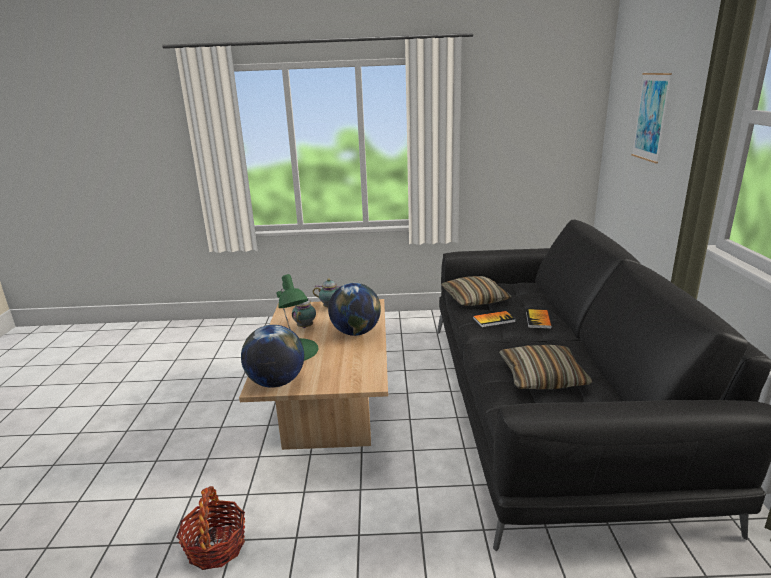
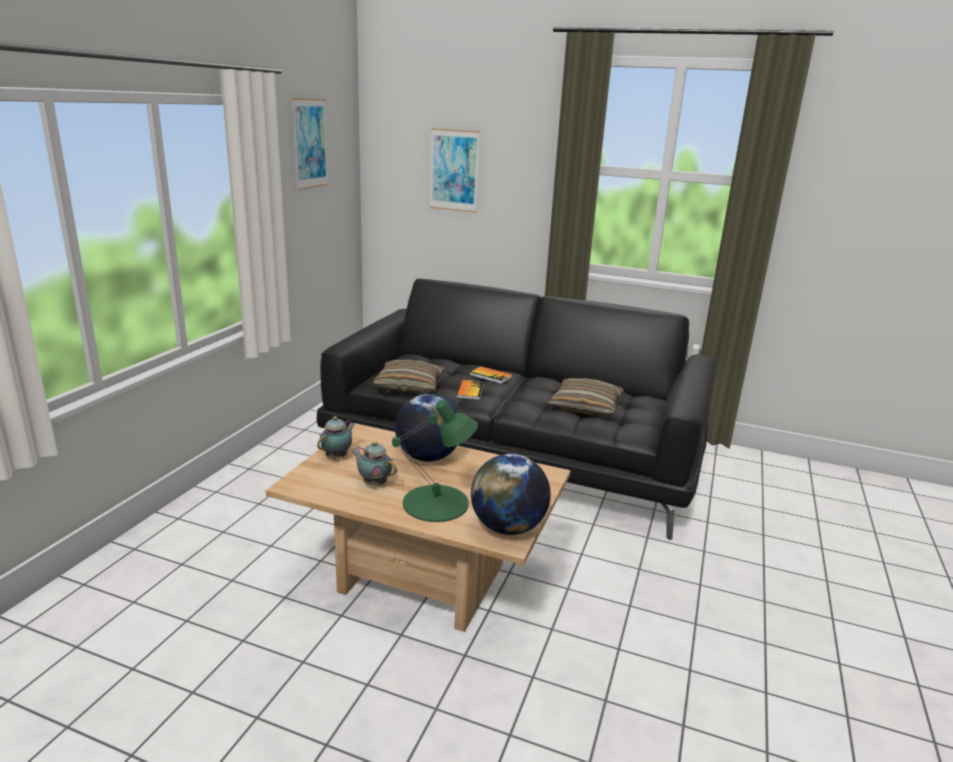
camera: 70 degrees left, 0 degrees up
(216, 546) = (611, 717): basket -> none
(525, 91) = (310, 143): none -> picture

